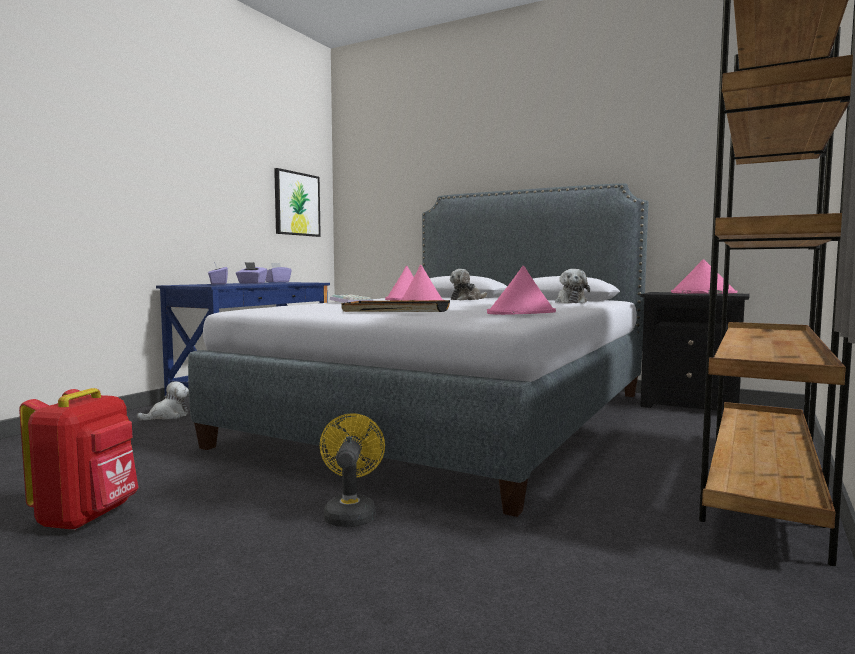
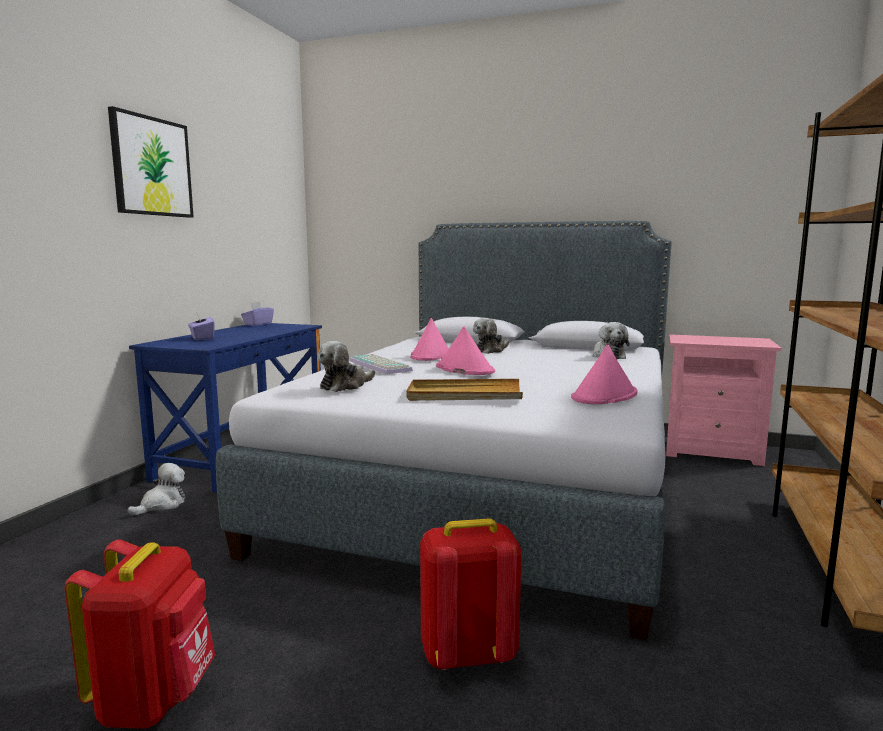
camera: 10 degrees left, 5 degrees up
(251, 283) = (236, 332): purple tissue box -> none
(297, 204) = (271, 230): picture -> picture (151, 166)
(303, 306) = (345, 386): none -> plush toy
(350, 513) = (467, 654): yellow fan -> red backpack
(396, 310) = (464, 395): black tray -> beige tray
(691, 405) = (712, 451): black nightstand -> pink nightstand
(702, 293) = (727, 340): pink hat -> none

